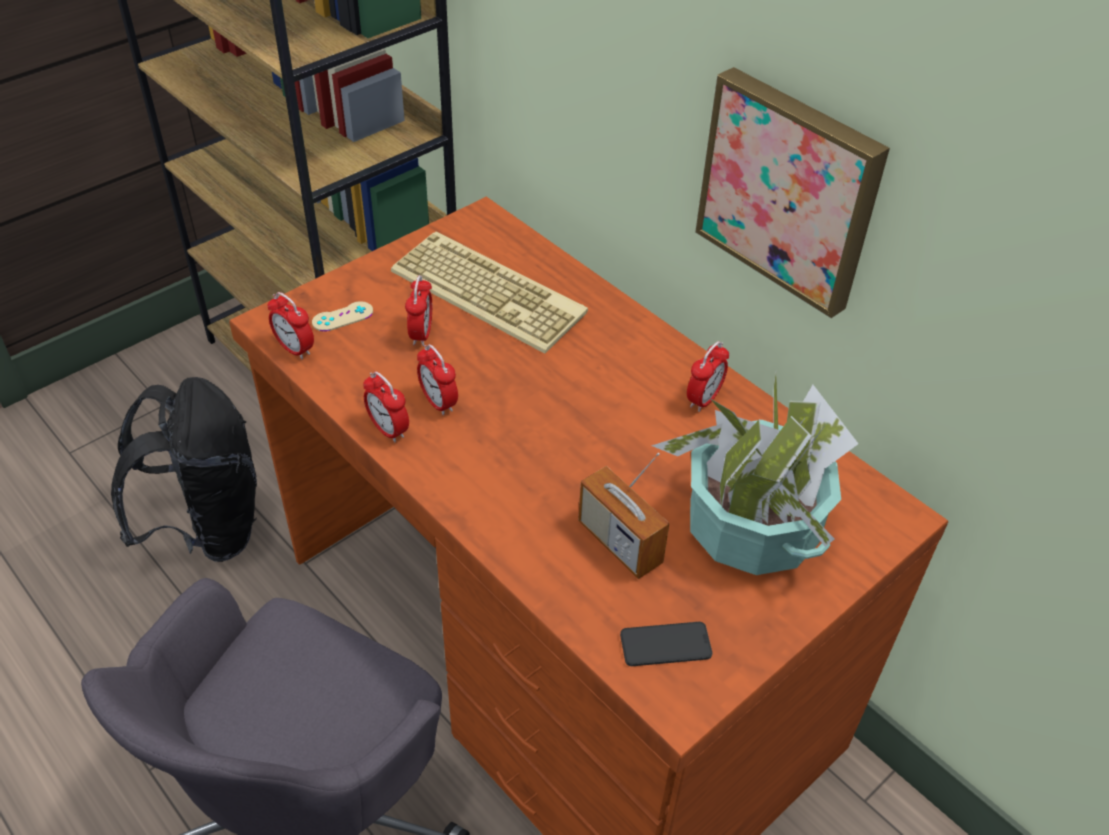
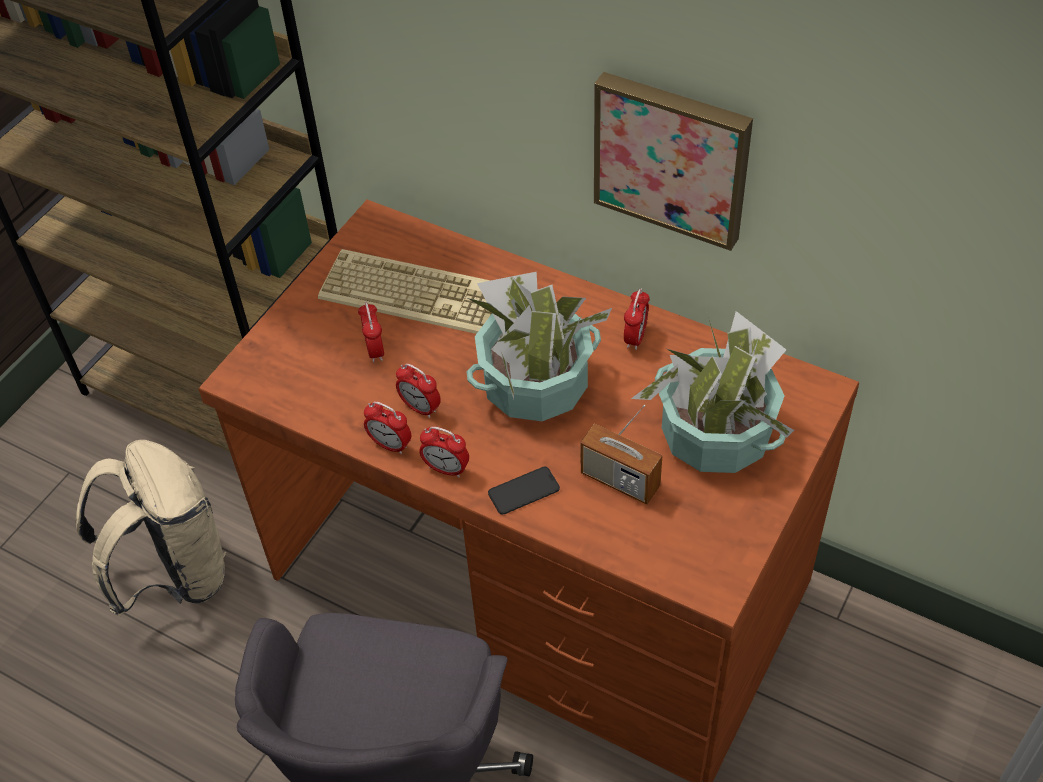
camera: 15 degrees left, 5 degrees up
(208, 527) = (175, 574): black backpack -> beige backpack
(295, 349) = (272, 397): alarm clock -> alarm clock (446, 469)
(342, 317) = (298, 355): beige game controller -> none
(571, 416) = (535, 385): none -> potted plant
(665, 644) = (688, 548): phone -> phone (523, 491)

